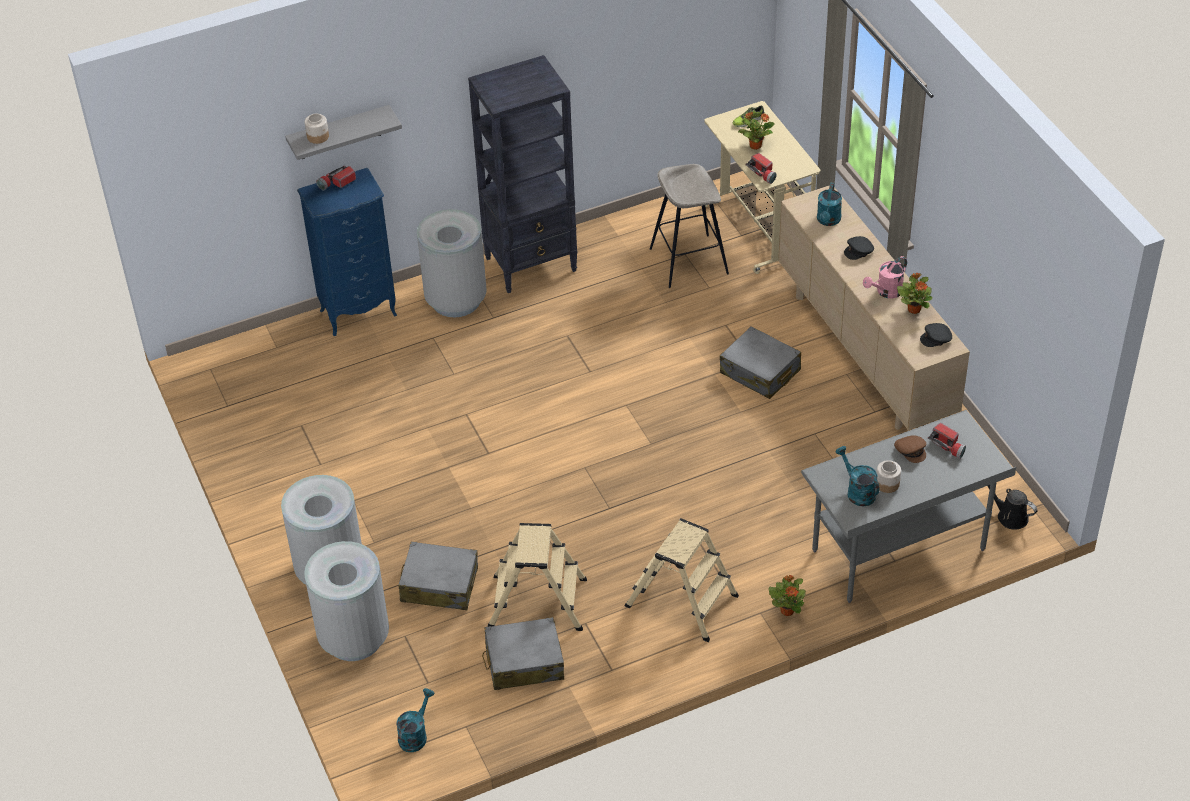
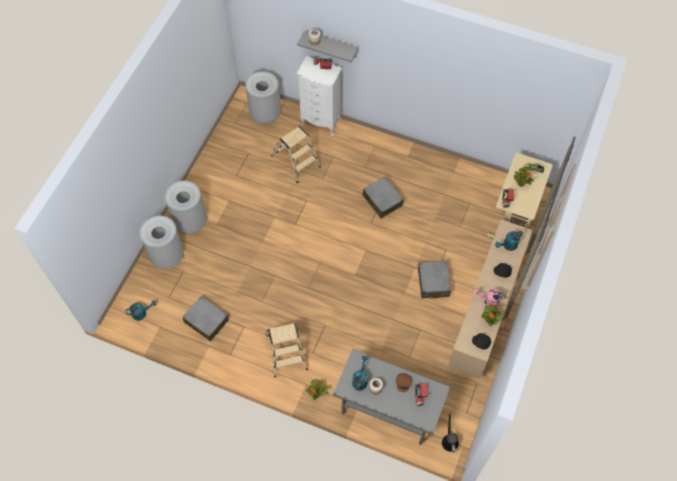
camera: 45 degrees right, 15 degrees up
(359, 314) = (320, 123): blue dresser -> white dresser
(439, 585) = (216, 262): grey suitcase -> grey suitcase (382, 200)
(455, 300) = (360, 147): grey trash can -> grey trash can (265, 114)
(532, 264) = (406, 156): black bookcase -> none
(537, 602) = (238, 302): beige step ladder -> beige step ladder (296, 161)
(688, 261) = (467, 207): grey stool -> none

